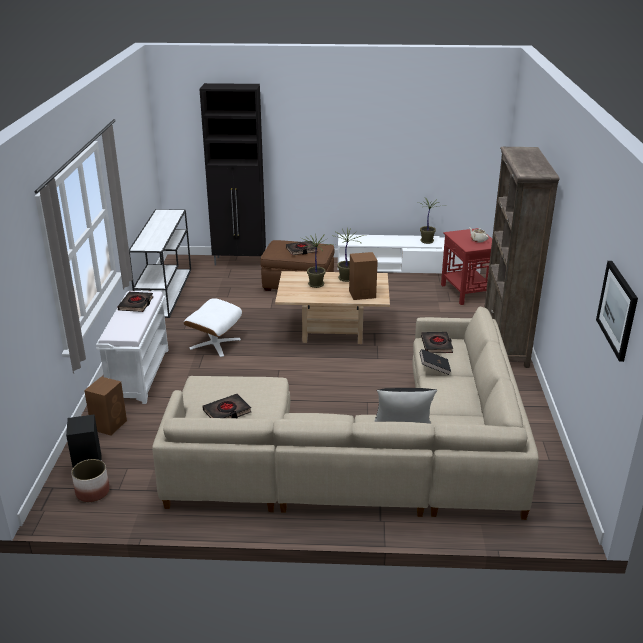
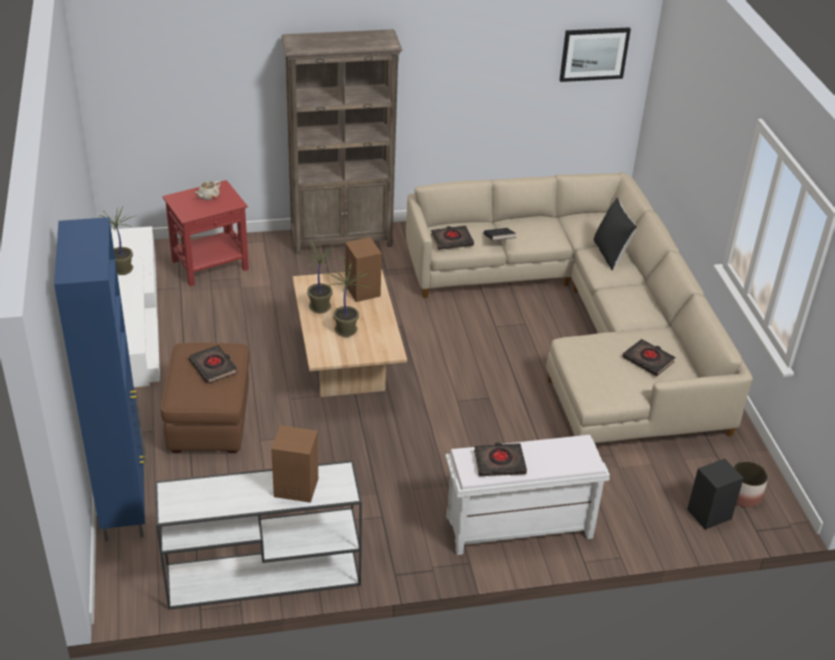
camera: 105 degrees left, 10 degrees up
(109, 424) = (633, 521): brown speaker -> brown speaker (295, 487)
(215, 344) = (414, 472): white ottoman -> none
(240, 262) = (125, 505): black cabinet -> blue cabinet

